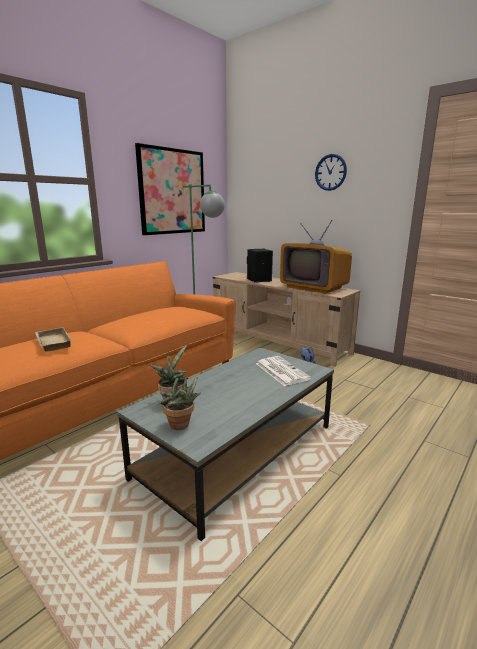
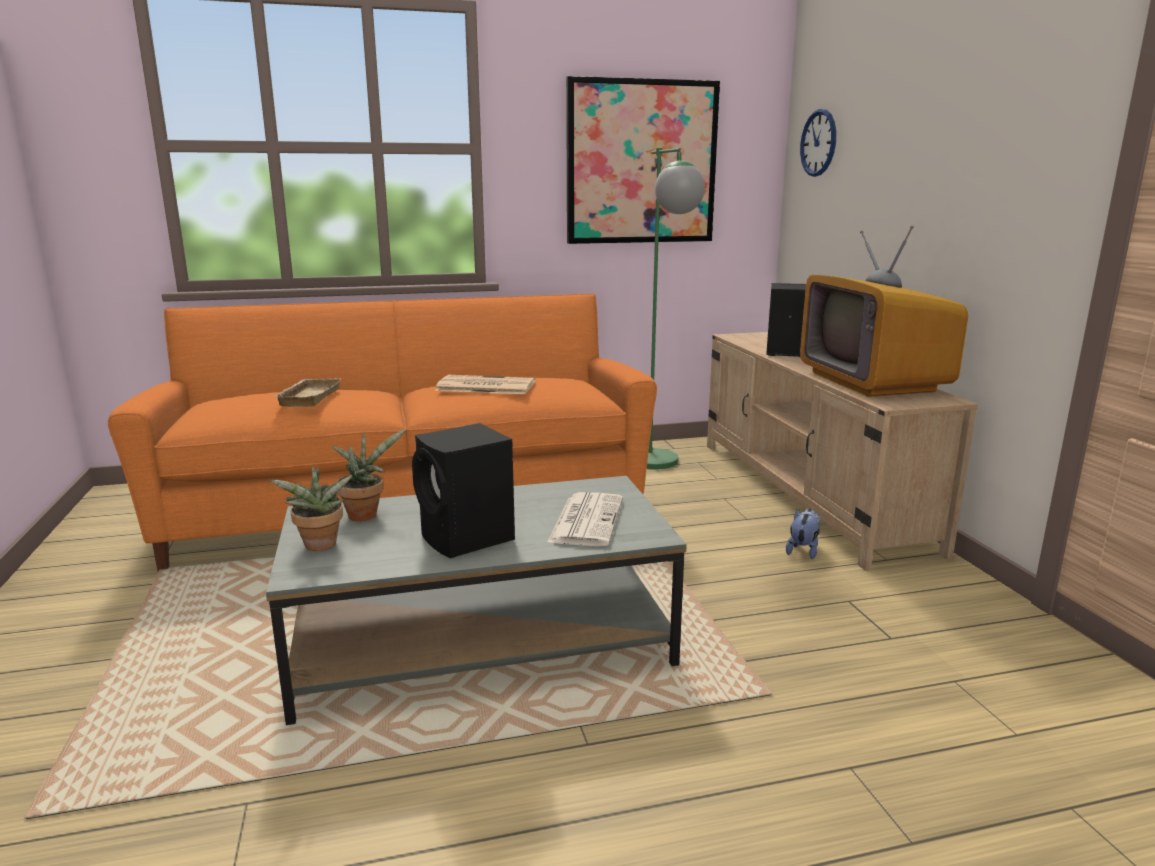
camera: 35 degrees right, 0 degrees up
(150, 317) = (484, 386): none -> newspaper
(248, 396) = (468, 539): none -> black speaker
(330, 172) = (952, 111): wall clock -> wall clock (818, 143)

